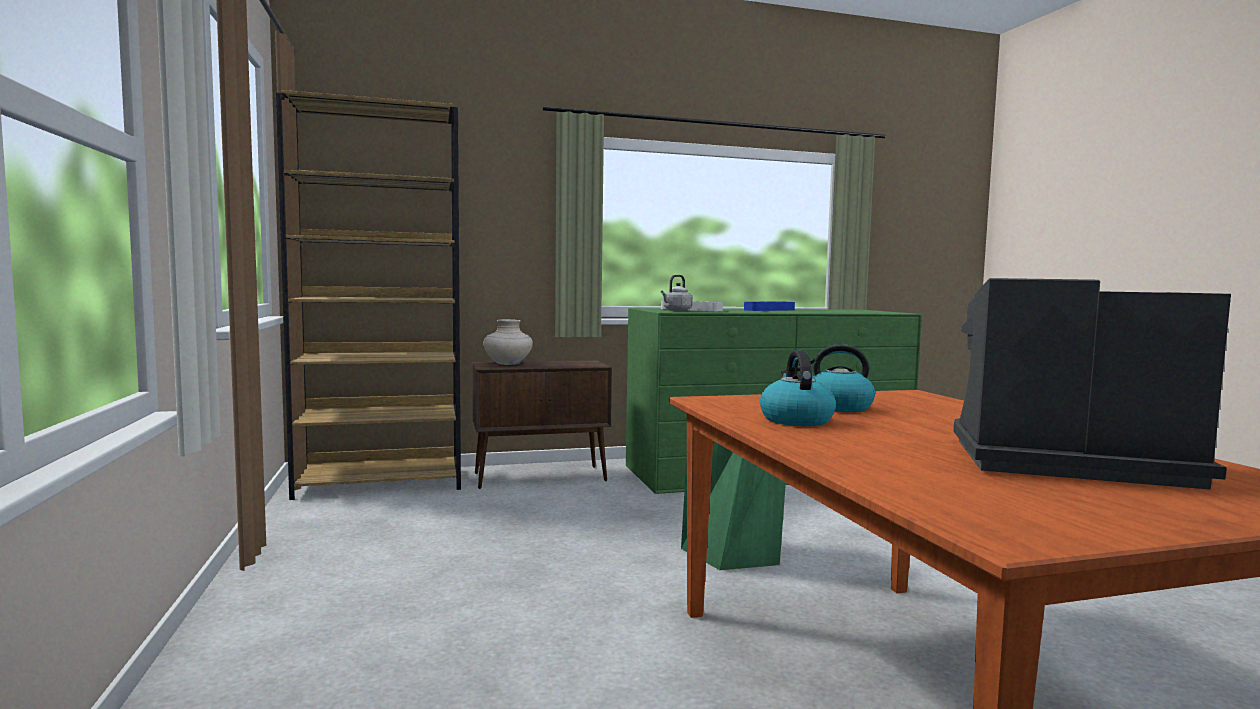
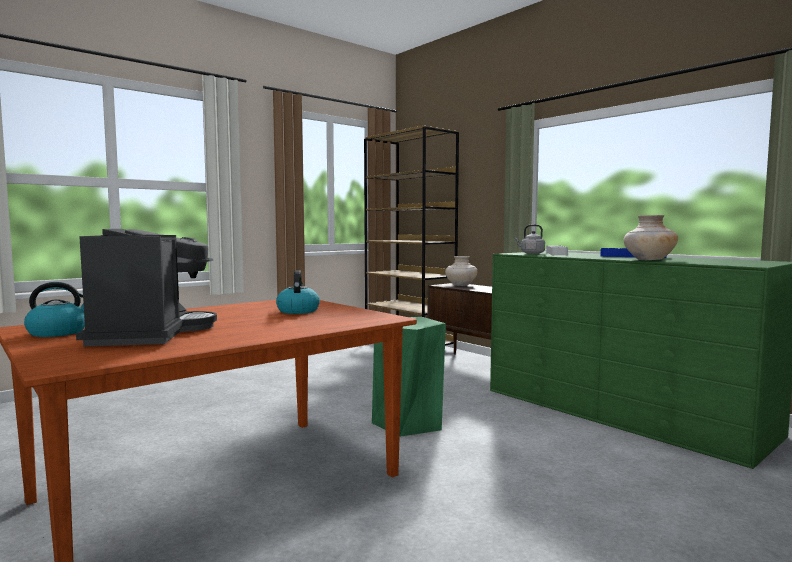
camera: 65 degrees right, 0 degrees up
(795, 420) = (246, 308): kettle -> kettle (59, 332)
(823, 312) = (648, 260): none -> beige vase

